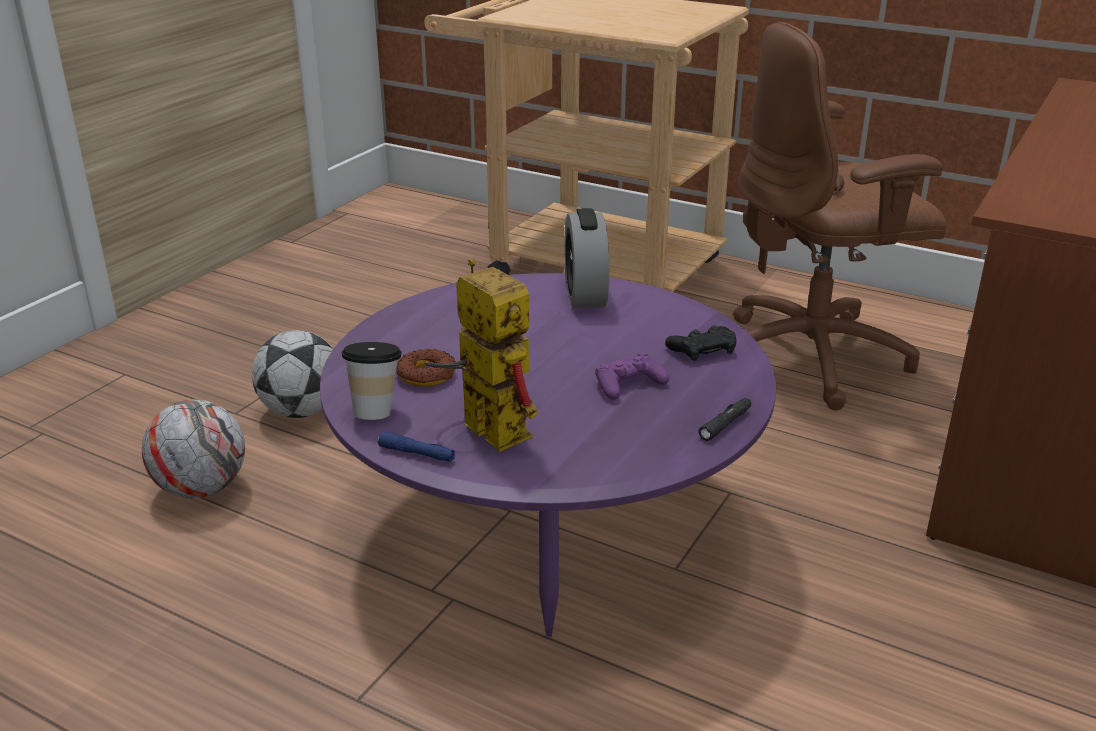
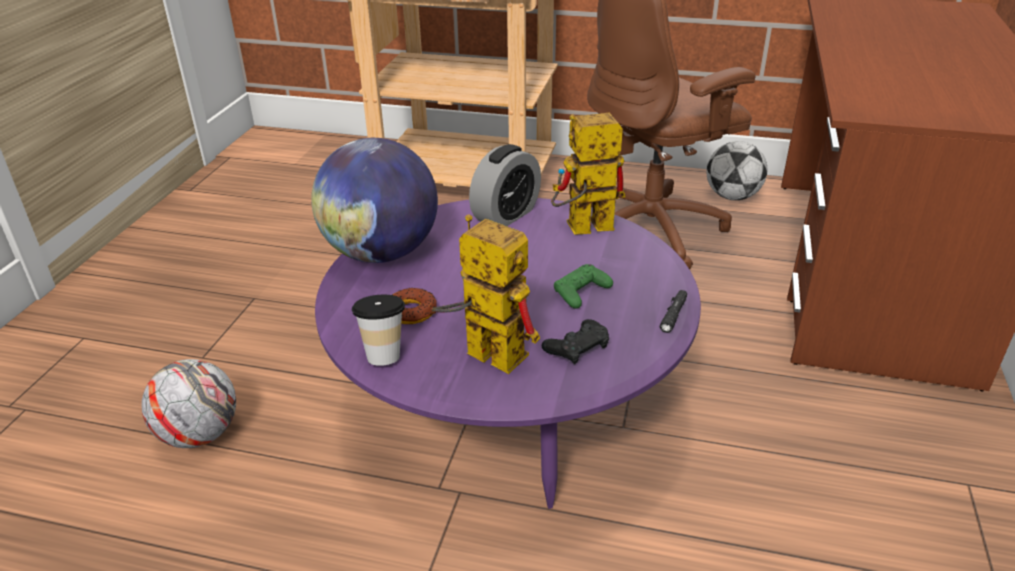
camera: 15 degrees left, 5 degrees up
(301, 411) = (261, 345): football -> football (732, 197)
(417, 453) = (440, 389): blue flashlight -> none
(425, 313) = (381, 253): none -> globe
(585, 294) = (506, 215): alarm clock -> alarm clock turned 120 degrees counterclockwise
(628, 384) = (581, 292): purple game controller -> green game controller
(665, 321) = (581, 230): none -> toy robot
(702, 350) = (623, 251): black game controller -> black game controller (577, 347)

